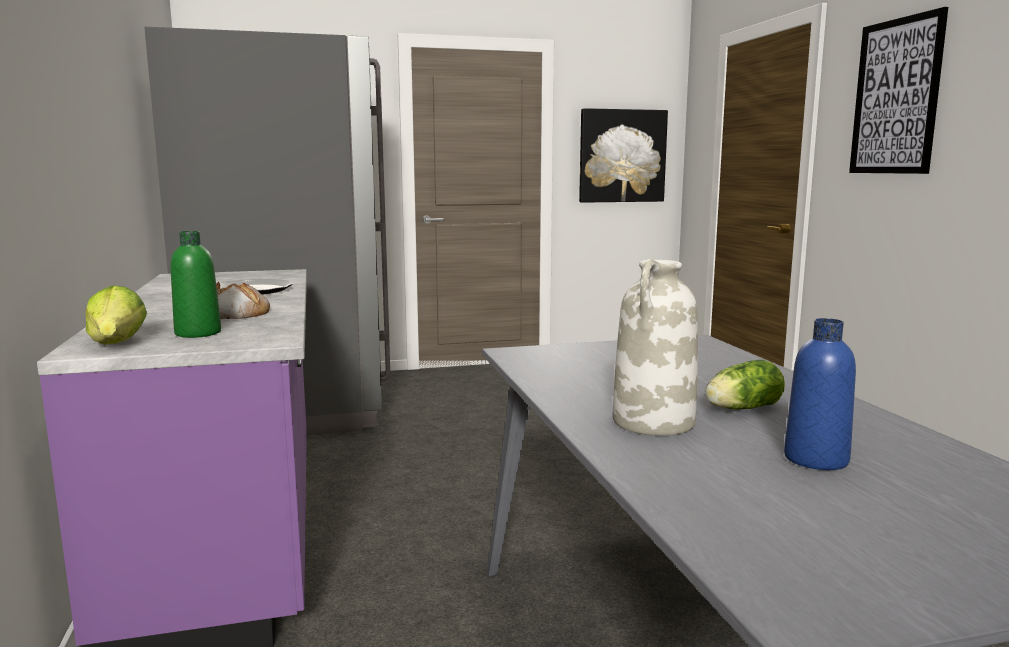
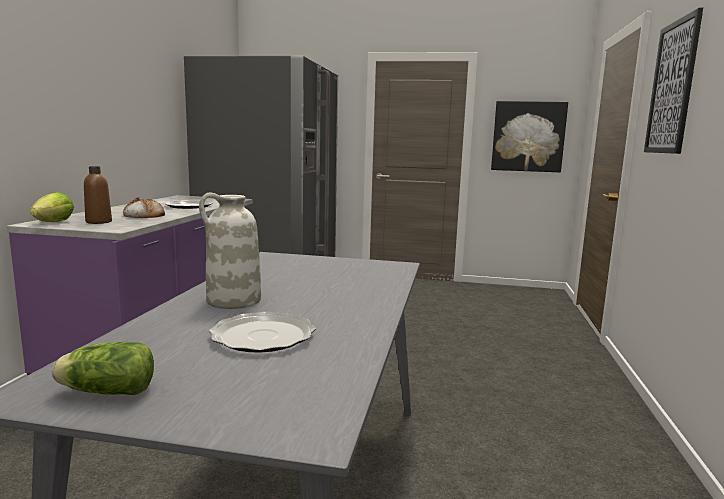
camera: 25 degrees right, 0 degrees up
(198, 333) = (98, 222): green bottle -> brown bottle
(740, 409) = (304, 303): lettuce -> lettuce (105, 391)
(816, 459) = (262, 336): blue bottle -> plate

